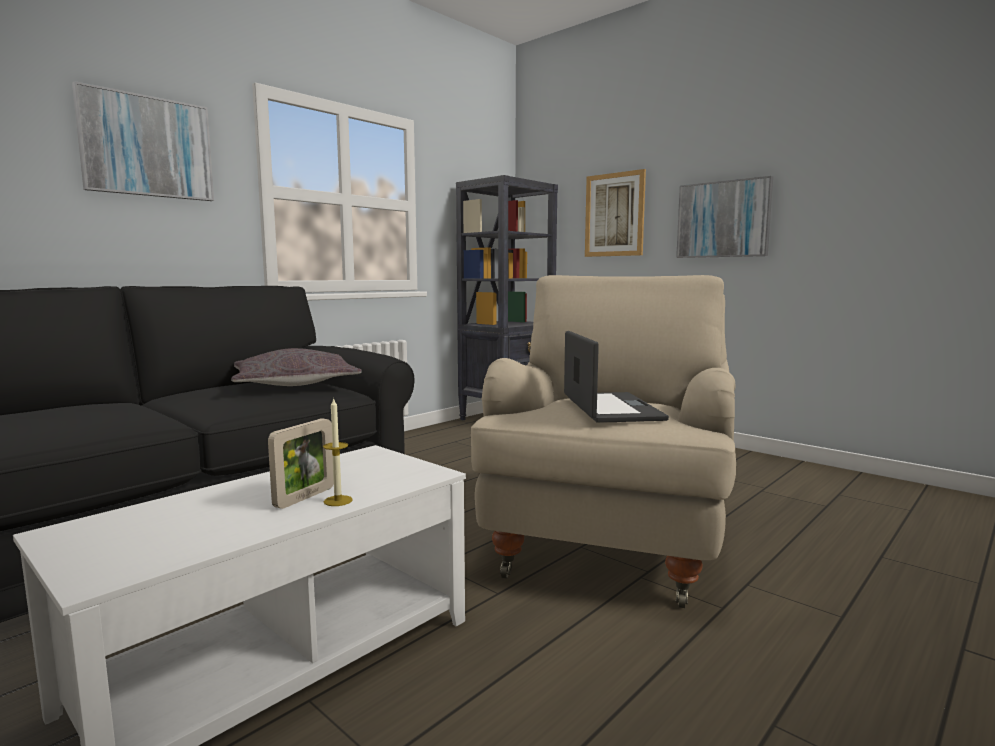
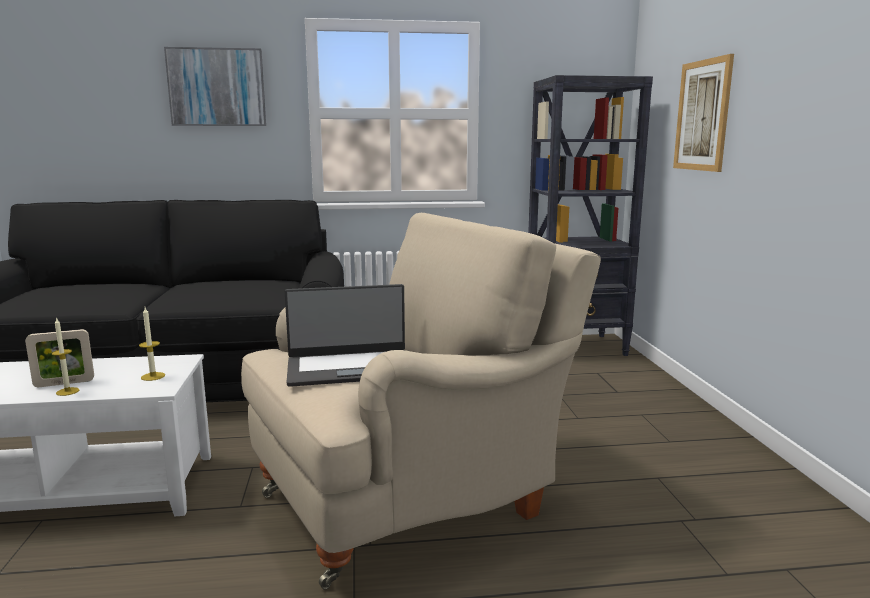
camera: 40 degrees right, 5 degrees up
(294, 384) = (257, 288): grey pillow -> none
(390, 468) = (153, 376): none -> candle
(609, 408) = (349, 368): laptop -> laptop turned 45 degrees clockwise
(723, 219) = (800, 128): picture -> none

